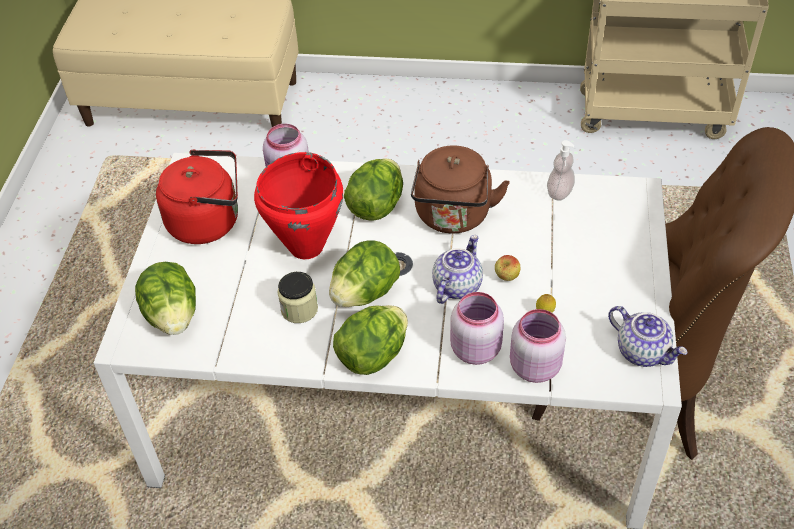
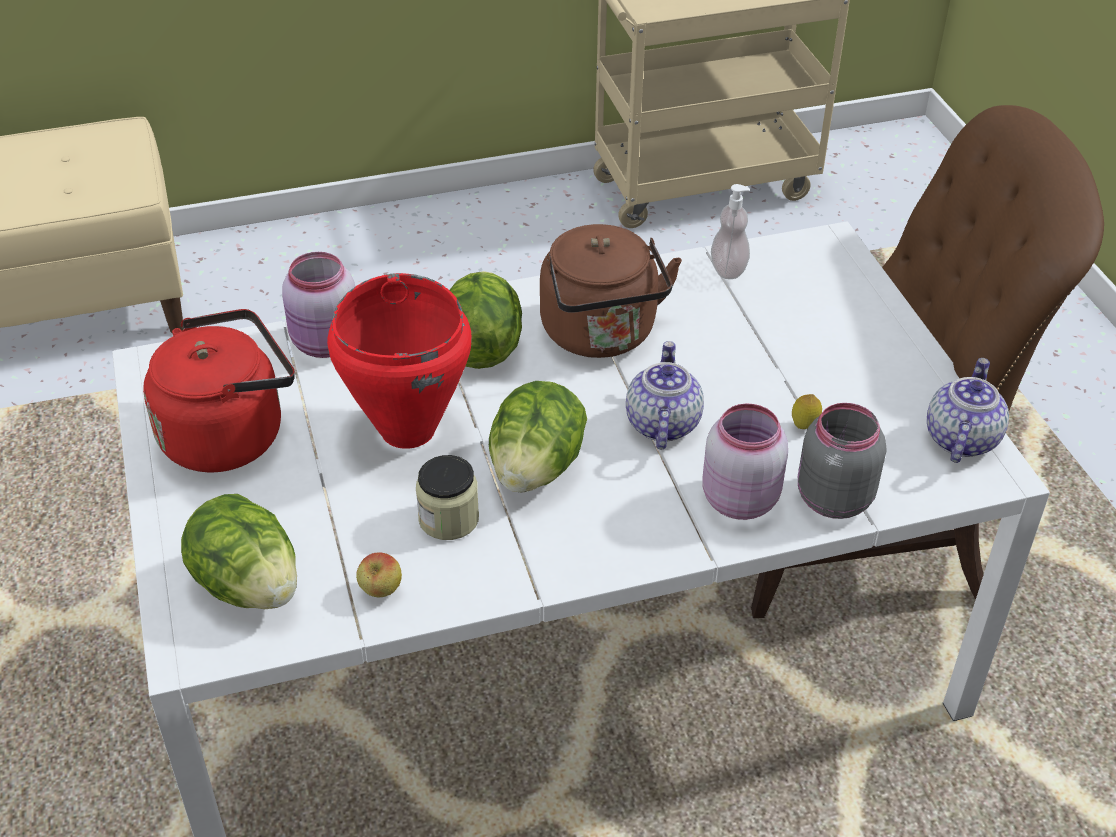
camera: 25 degrees left, 5 degrees down
(373, 355) = (598, 550): lettuce -> none
(506, 277) = (724, 394): apple -> apple (381, 591)
(533, 366) = (831, 499): pink jar -> grey jar
(643, 351) = (960, 438): teapot -> teapot turned 90 degrees counterclockwise

